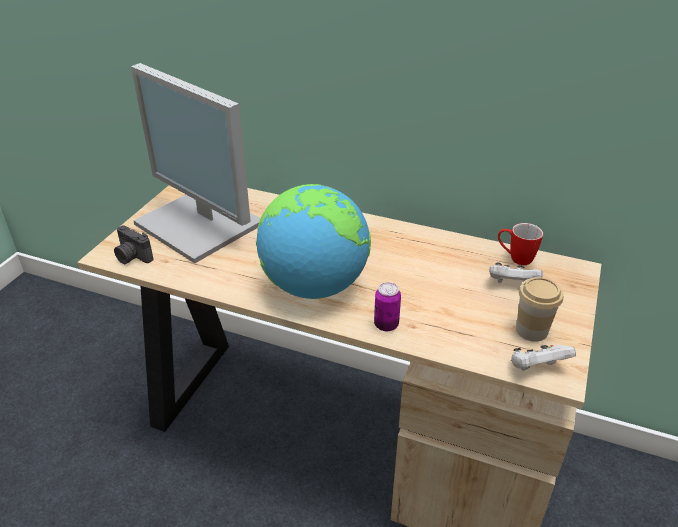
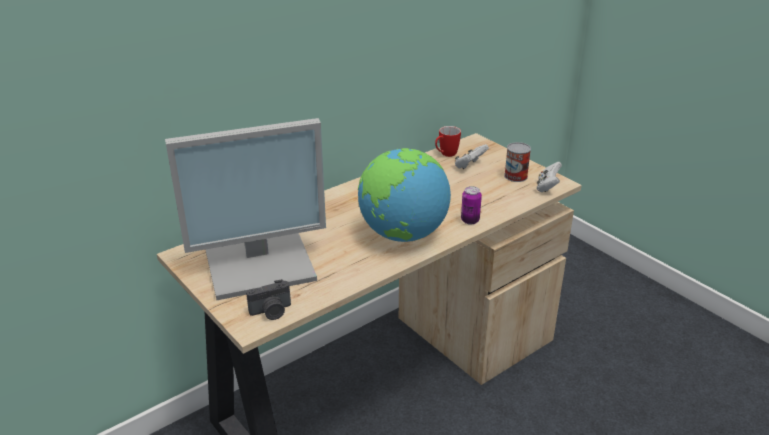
camera: 60 degrees left, 5 degrees down
(531, 330) = (515, 176): cup -> can

